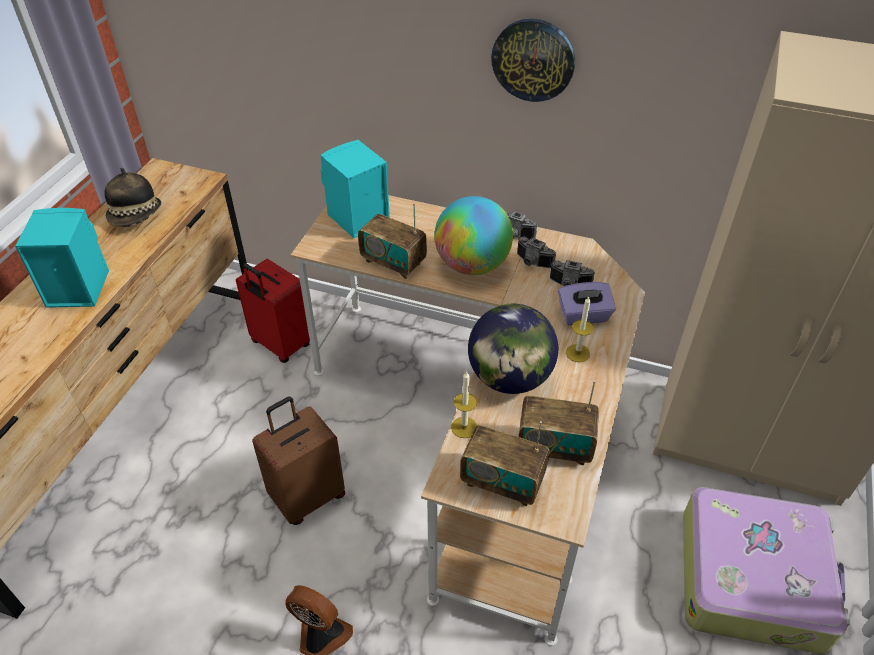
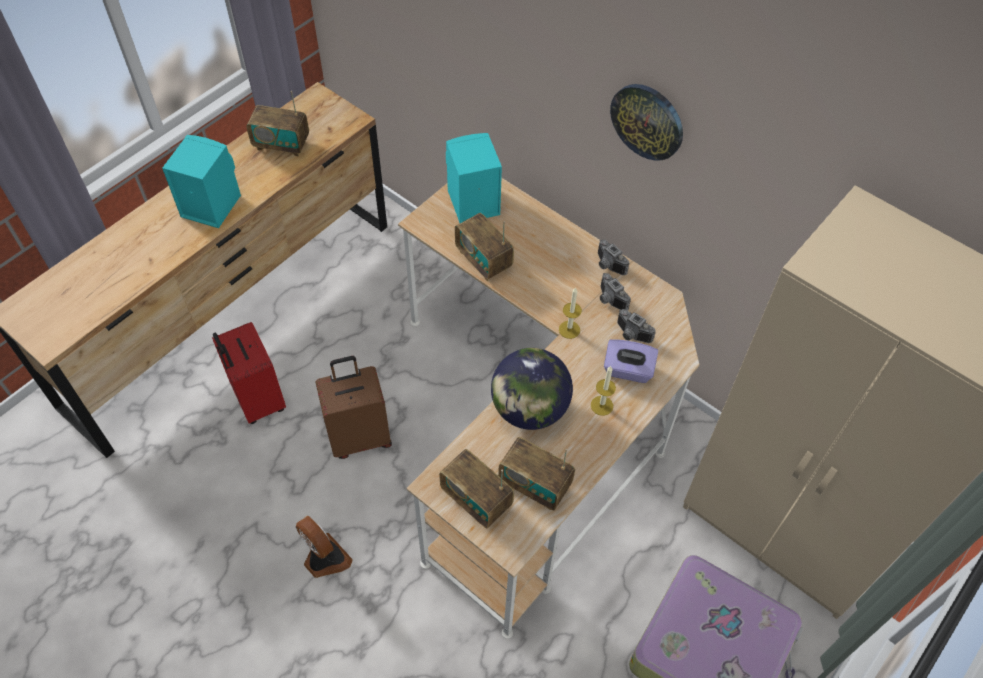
camera: 20 degrees right, 10 degrees up
(136, 216) = (281, 144): hat -> radio
(280, 345) = (392, 284): red suitcase -> red suitcase (257, 400)
(464, 427) = (468, 441): candle -> candle (569, 329)
(472, 265) = (552, 285): globe -> none

